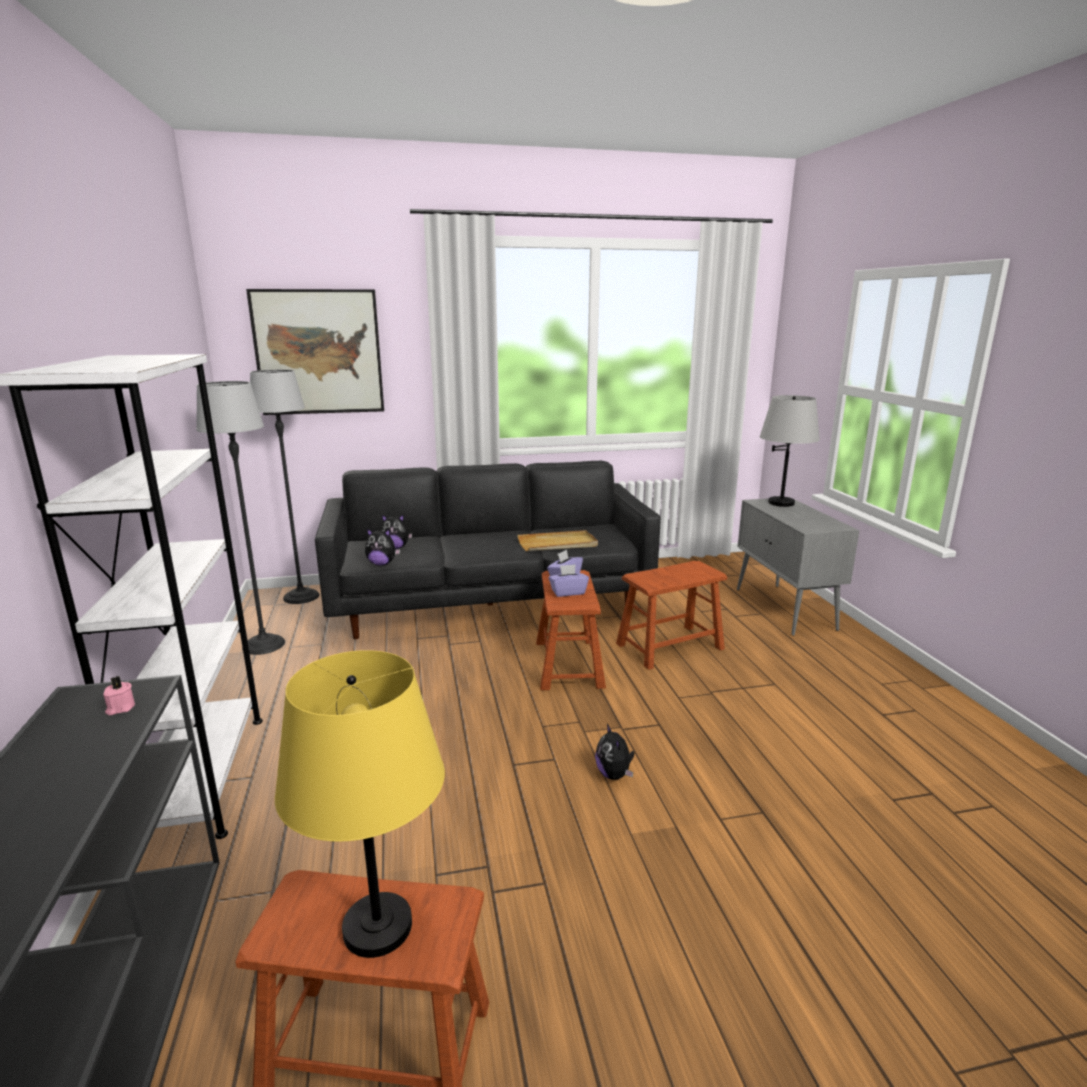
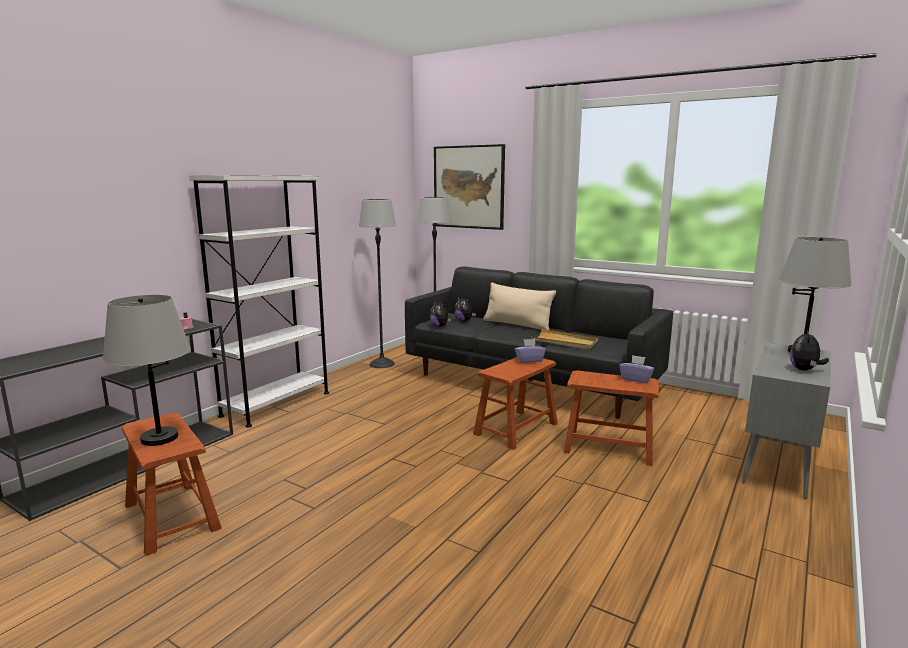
camera: 45 degrees right, 5 degrees down
(378, 927) = (159, 438): yellow table lamp -> grey table lamp
(466, 536) = (517, 324): none -> beige pillow
(568, 592) = (512, 367): purple tissue box -> purple tissue box (636, 379)
(614, 774) = (432, 488): plush toy -> plush toy (804, 370)

